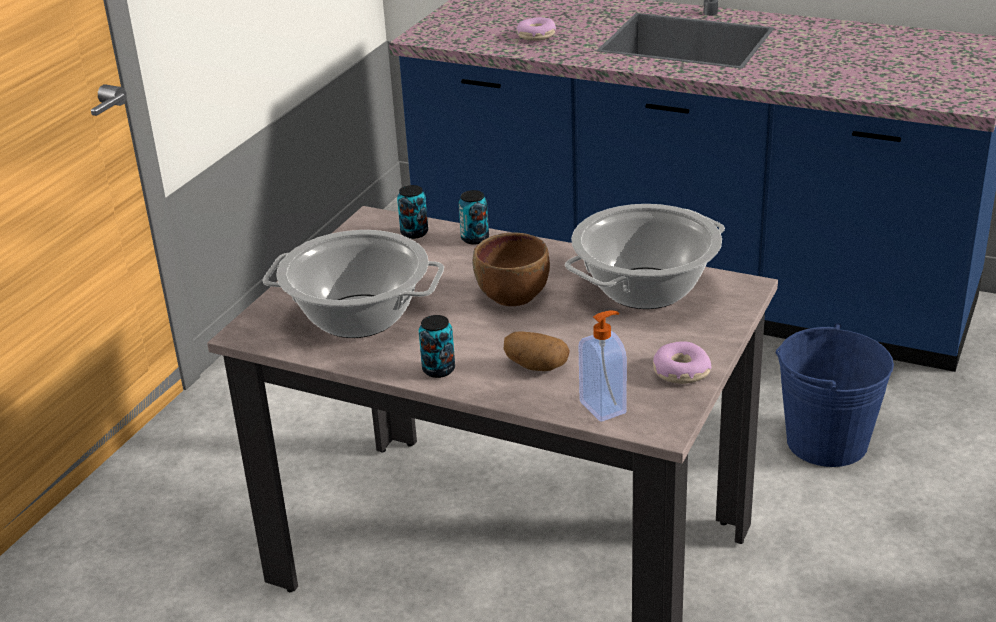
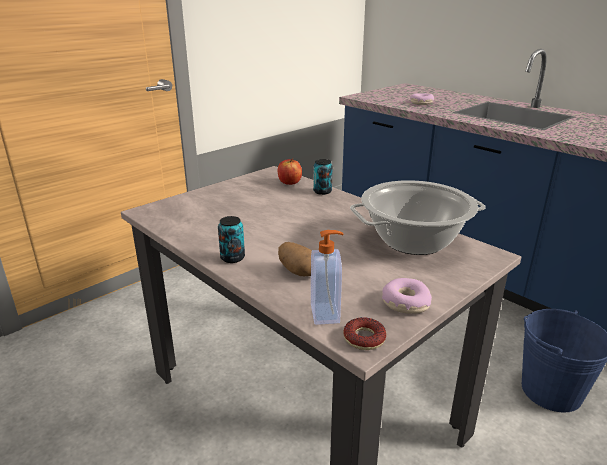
camera: 20 degrees right, 5 degrees down
(359, 317) = (216, 217): cooking pot -> none
(414, 233) = (289, 182): can -> apple
(513, 295) = (320, 225): brown bowl -> none
(661, 421) = (364, 338): none -> donut

